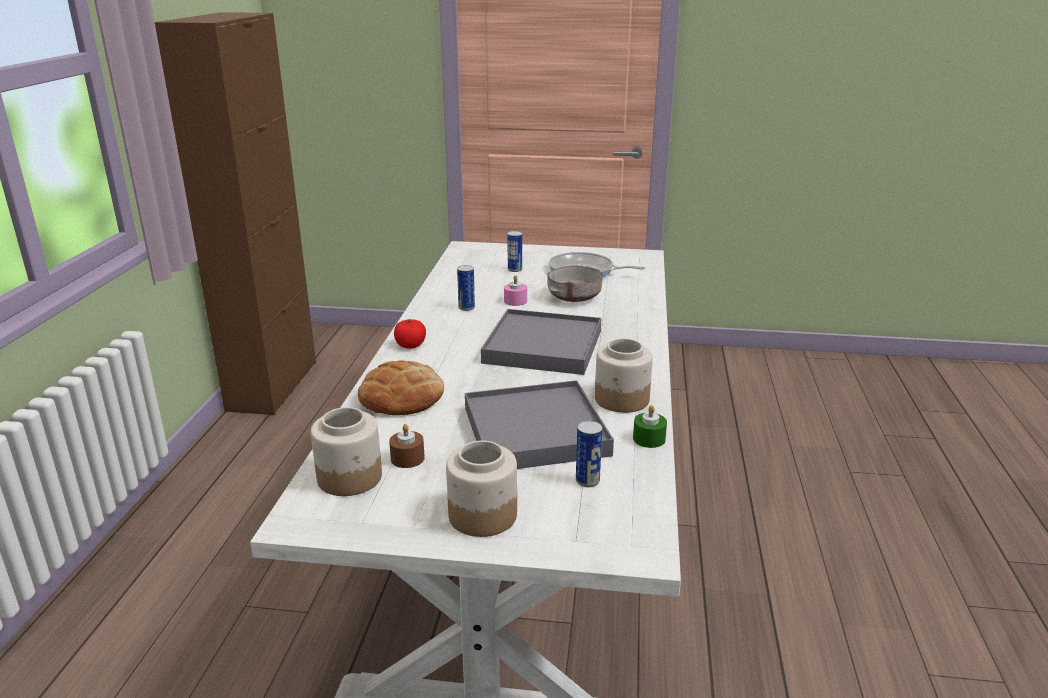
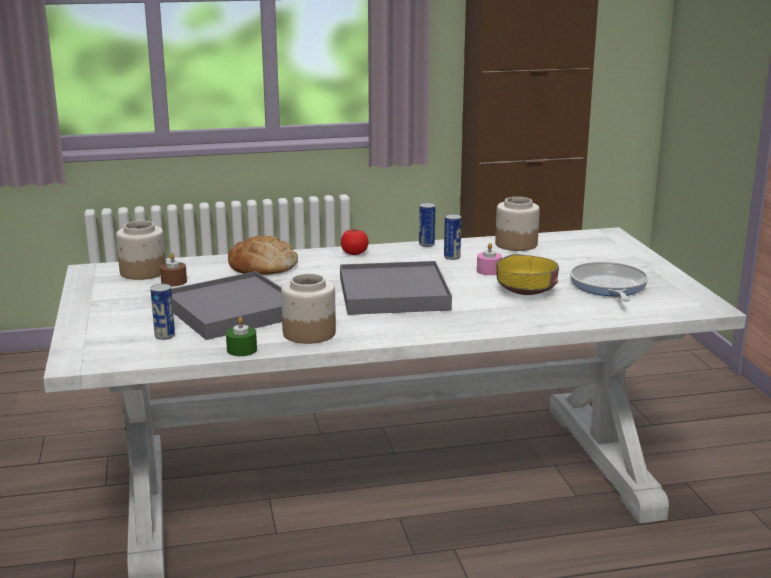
camera: 70 degrees right, 5 degrees down
(481, 516) = (108, 312): jar -> jar (515, 244)
(515, 269) = (572, 259): can -> can (426, 244)
(575, 298) = (526, 291): grey bowl -> yellow bowl

